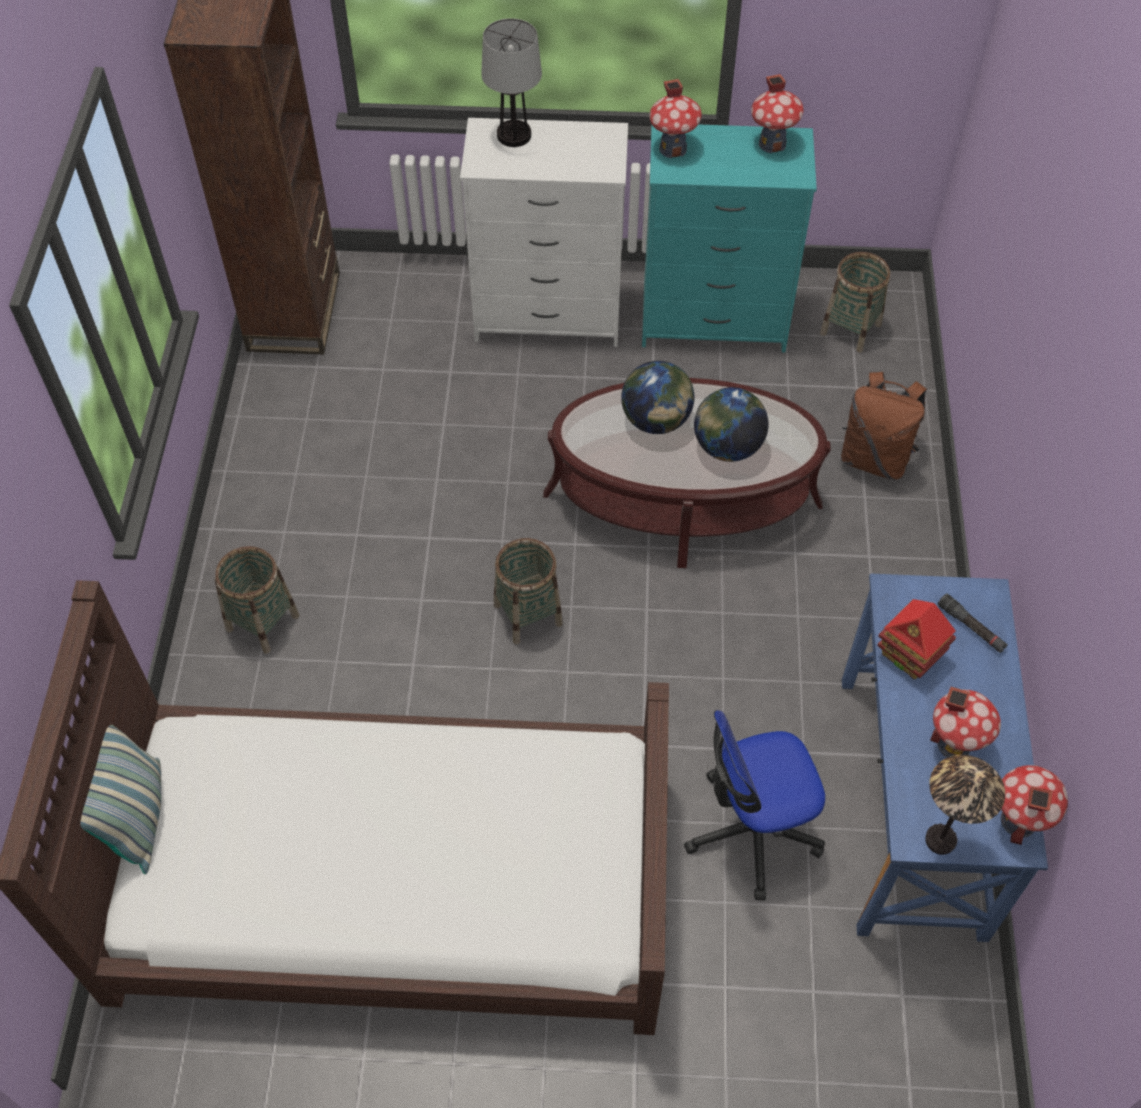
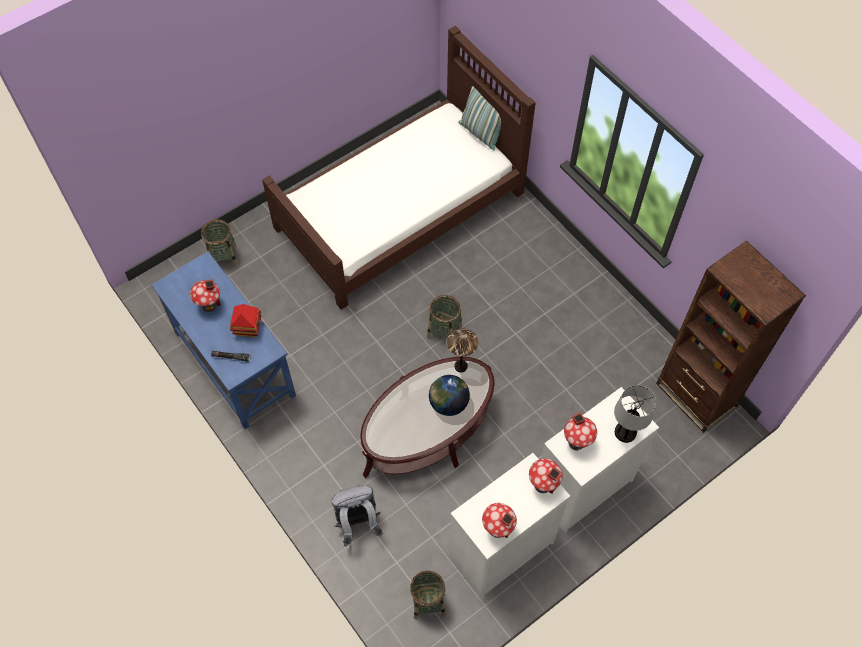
camera: 140 degrees right, 5 degrees up
(262, 622) = (540, 255): basket -> basket (224, 257)
(713, 321) = (500, 549): turquoise dresser -> white dresser
(727, 447) = (406, 413): globe -> none
(752, 831) = (288, 312): office chair -> none
(875, 458) = (357, 523): brown backpack -> grey backpack
(940, 839) = (195, 268): table lamp -> table lamp (461, 367)
(1018, 821) = (170, 293): toy house -> toy house (577, 442)

